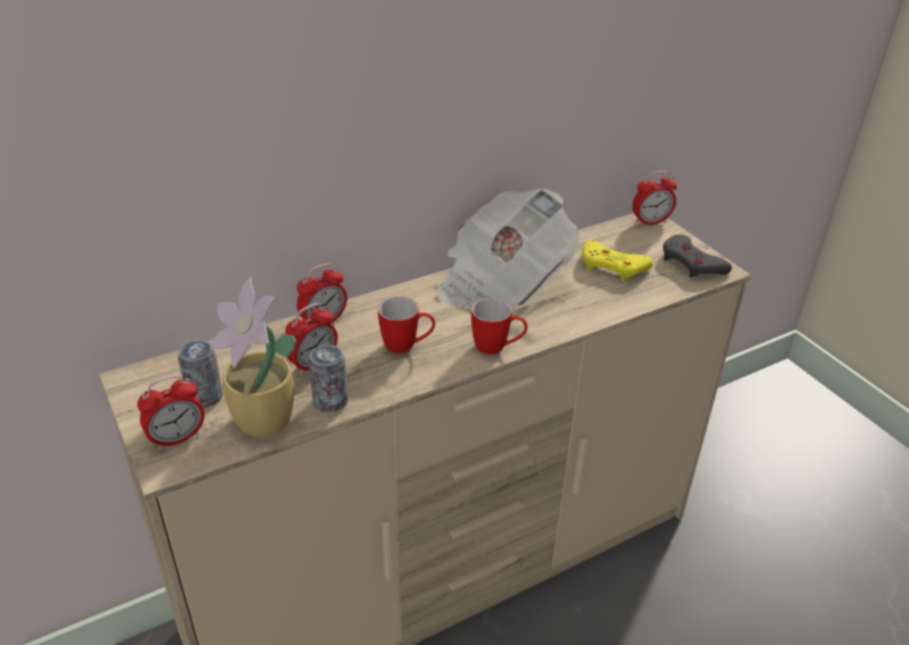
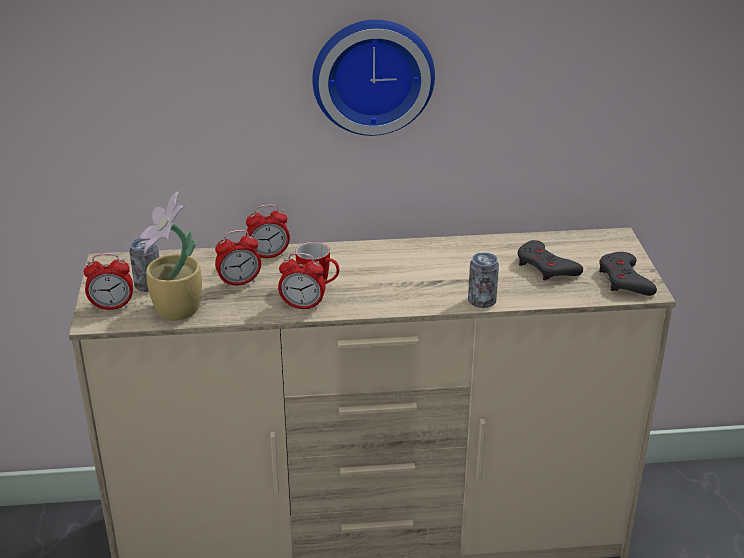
camera: 25 degrees right, 5 degrees down
(330, 401) = (233, 310): can -> can (482, 301)
(415, 89) = (372, 74): none -> wall clock
(497, 348) = (390, 305): mug -> none
(501, 283) = (434, 258): newspaper -> none
(613, 266) = (546, 267): yellow game controller -> grey game controller
(650, 222) = (616, 239): alarm clock -> alarm clock (302, 306)

